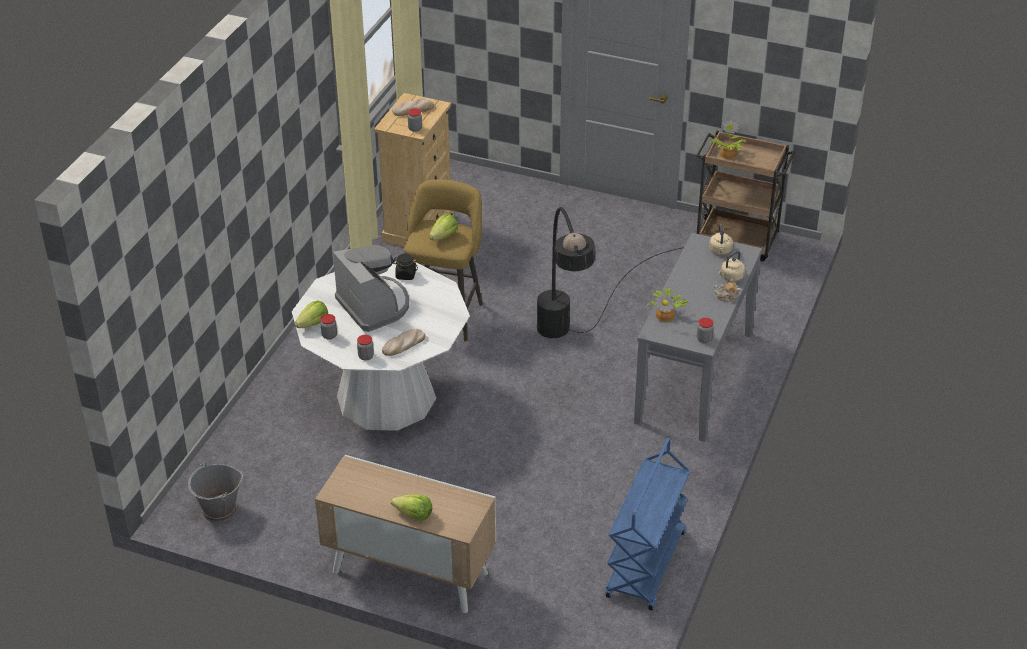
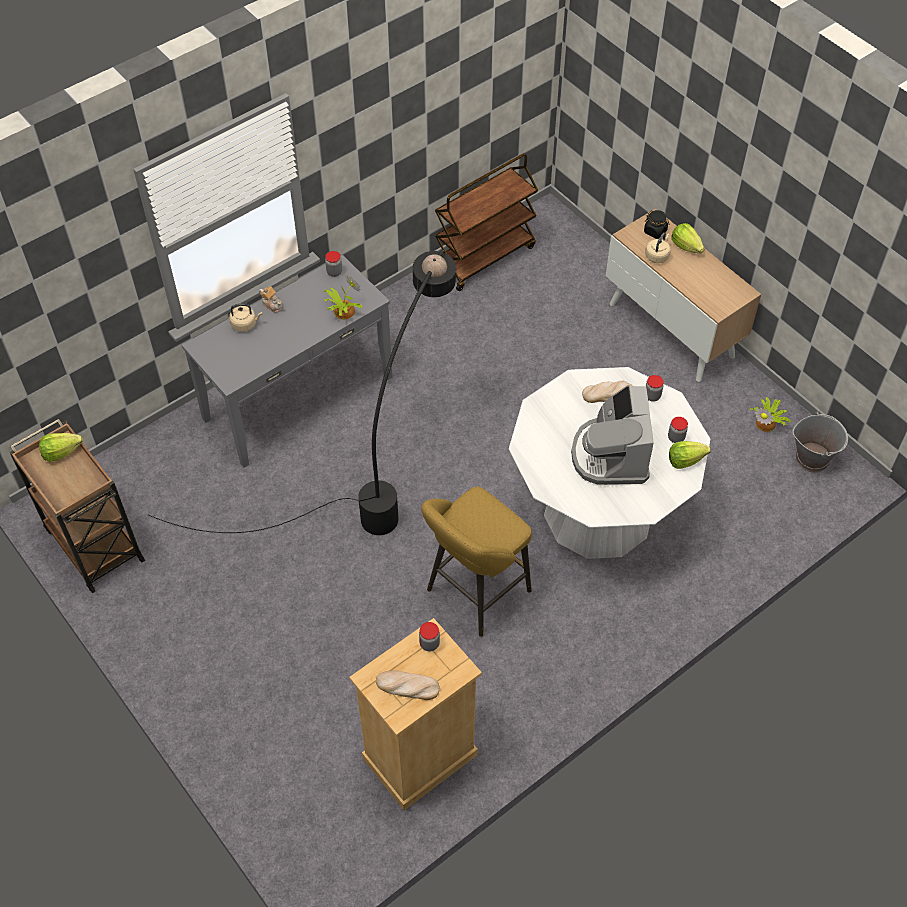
camera: 150 degrees left, 15 degrees up
(405, 275) = (555, 482): black jar -> black jar (655, 231)
(444, 236) = (479, 520): lettuce -> lettuce (61, 452)
(646, 566) = (484, 256): blue cart -> brown cart
(720, 251) = (223, 358): beige kettle -> beige kettle (657, 255)
(727, 154) = (79, 484): potted plant -> potted plant (767, 423)

